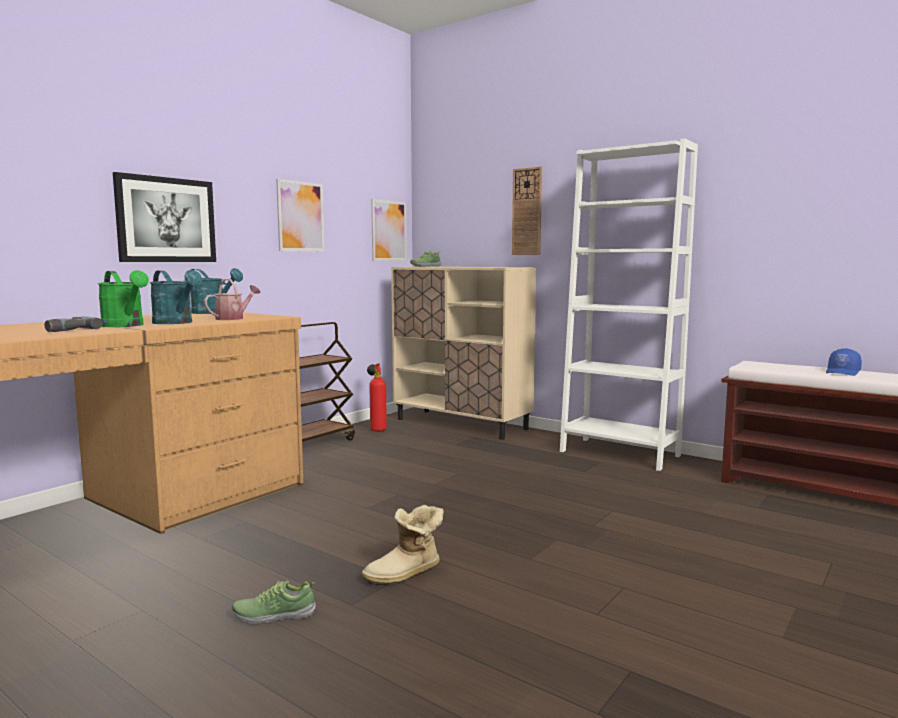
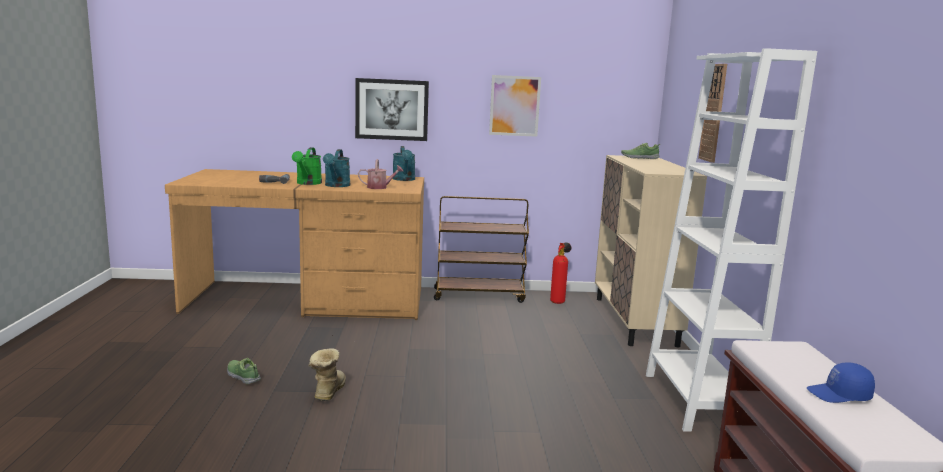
camera: 50 degrees right, 5 degrees up
(388, 231) = (623, 118): picture -> none
(406, 574) = (327, 392): boot -> boot turned 75 degrees clockwise

